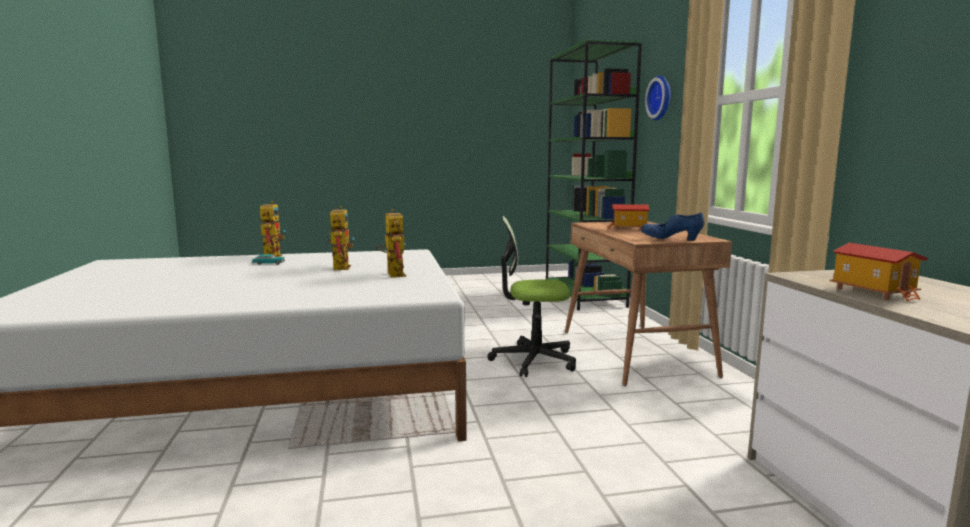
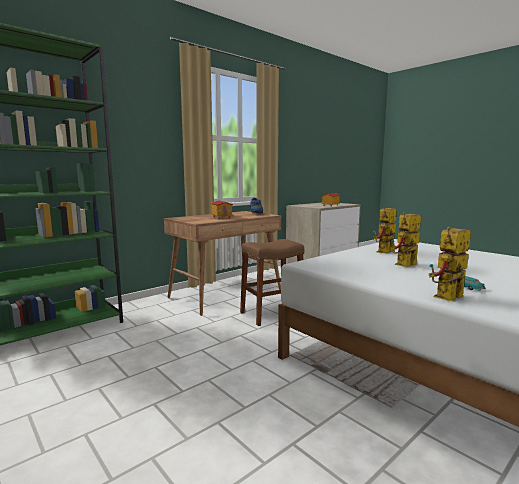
camera: 120 degrees left, 0 degrees up
(533, 360) = (272, 314): office chair -> brown stool
(661, 98) = (126, 121): wall clock -> none

